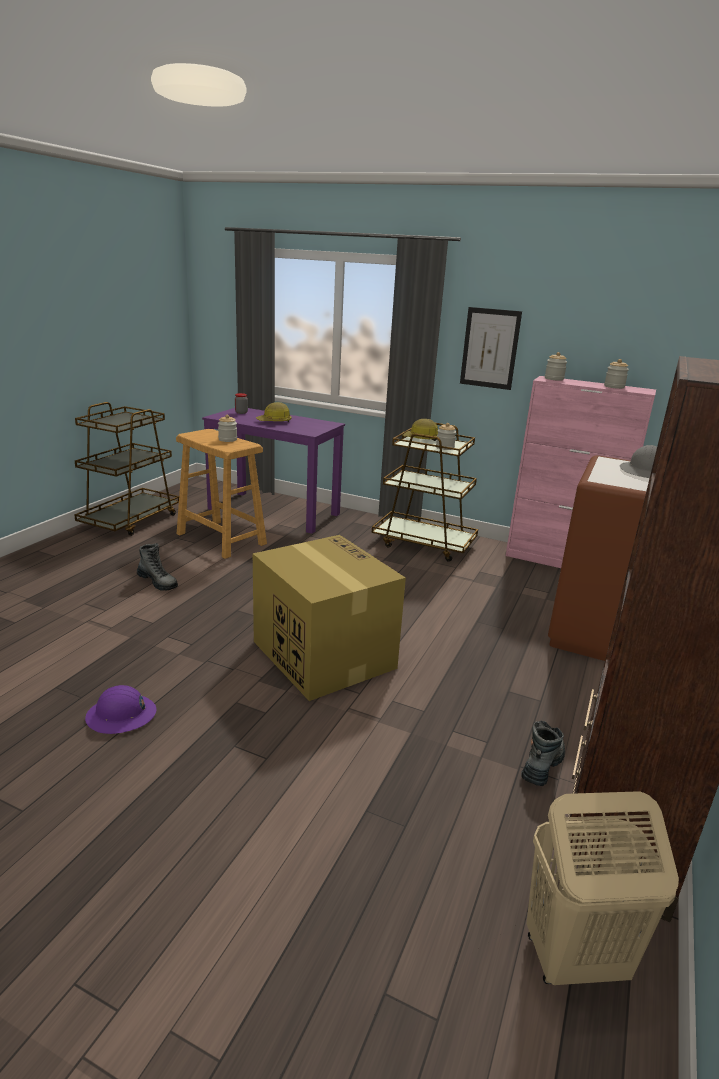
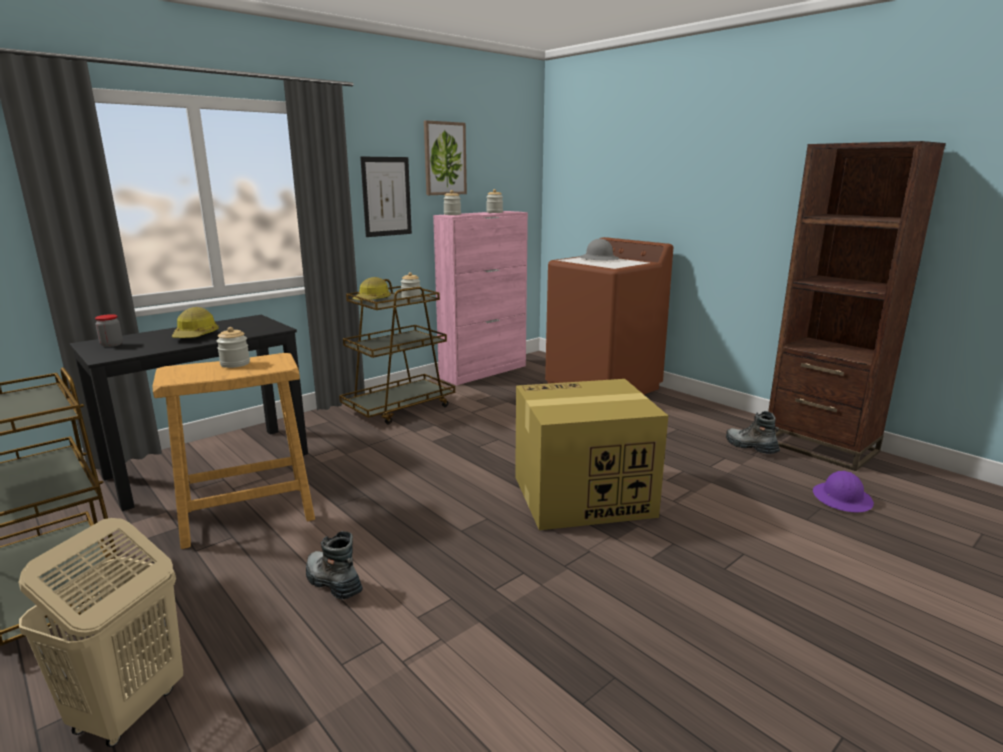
camera: 65 degrees left, 5 degrees down
(121, 716) = (663, 642): purple hard hat -> purple hard hat (842, 499)
(158, 582) = (333, 582): boot -> boot turned 105 degrees counterclockwise
(274, 511) = (209, 464): purple desk -> black desk
(571, 316) = (444, 158): none -> picture
(573, 958) = (917, 483): beige laundry basket -> beige laundry basket (128, 710)

